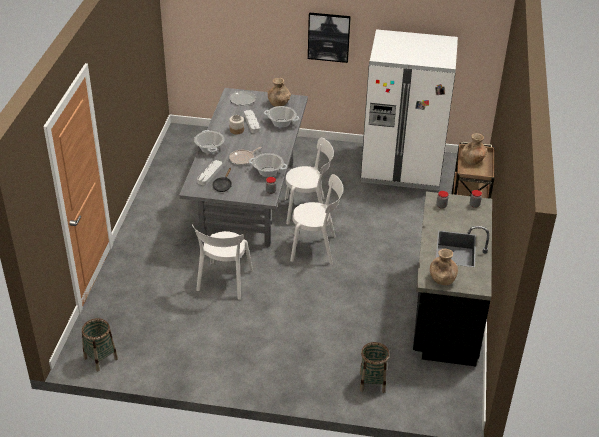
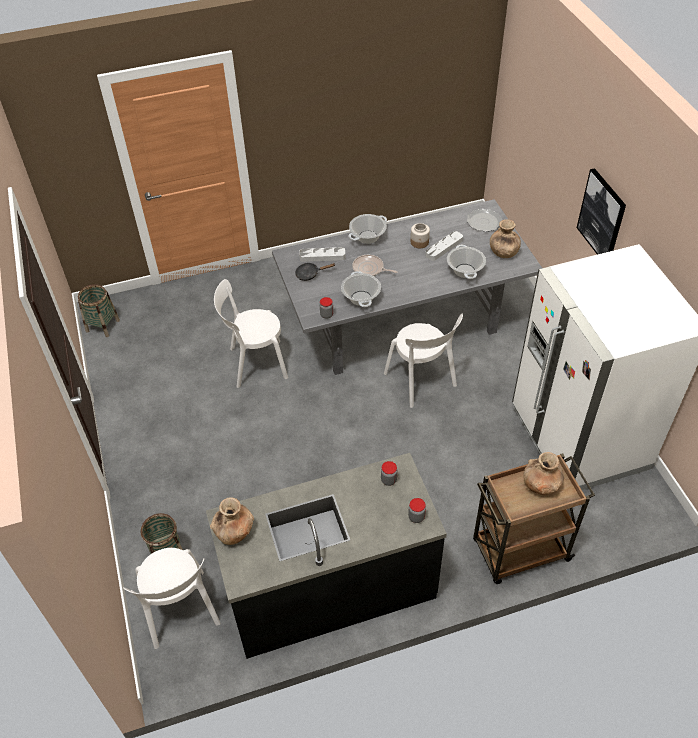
camera: 65 degrees right, 10 degrees up
(316, 248) = (359, 416): white chair -> white chair (180, 612)

